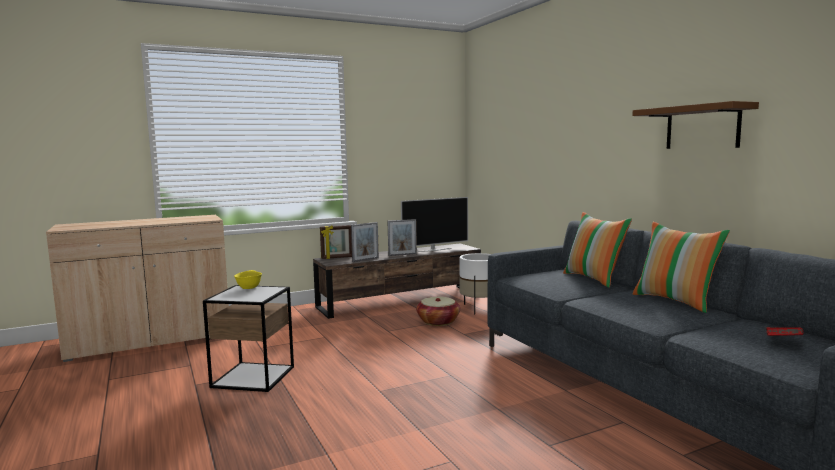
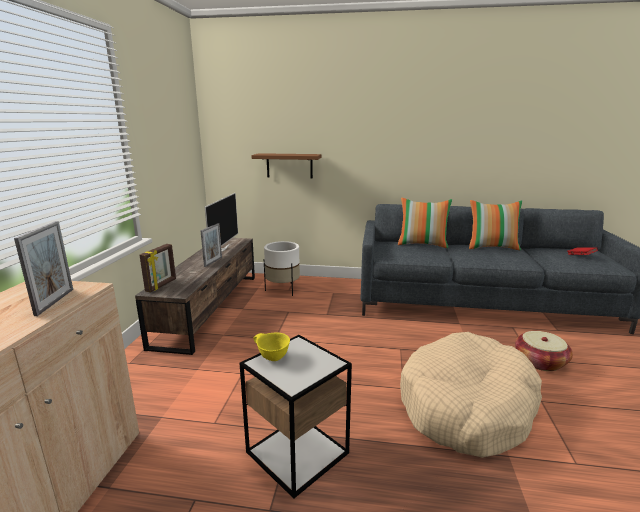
camera: 55 degrees left, 10 degrees up
(365, 259) = (199, 278): picture frame -> picture frame (55, 302)
(386, 422) = (466, 406): none -> beige dog bed
(438, 321) = (286, 313): basket -> basket (540, 362)
(702, 127) = (473, 136): brown shelf -> brown shelf (289, 165)

